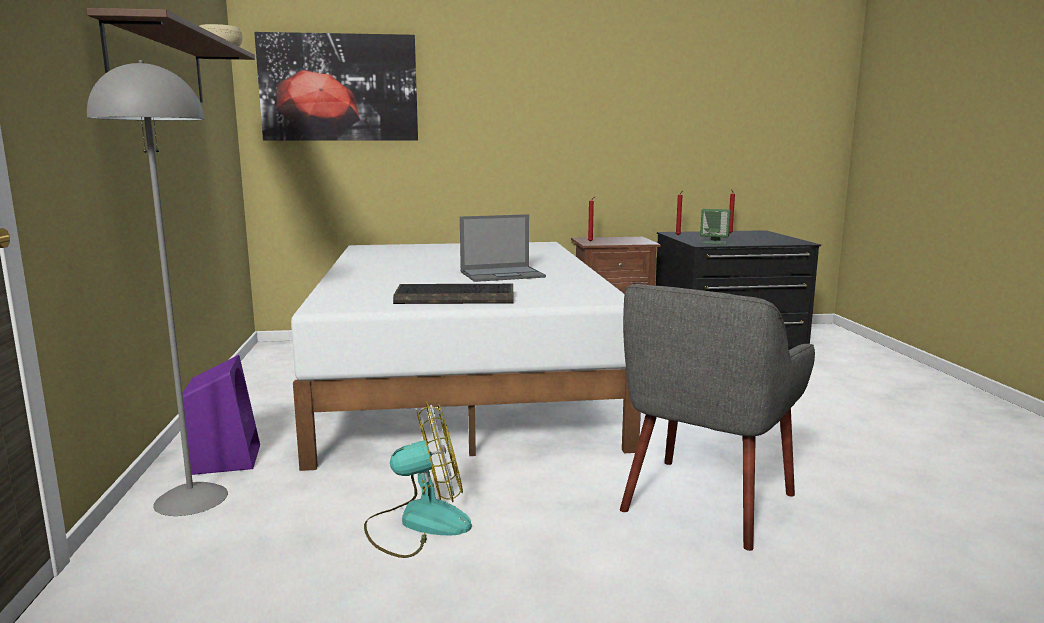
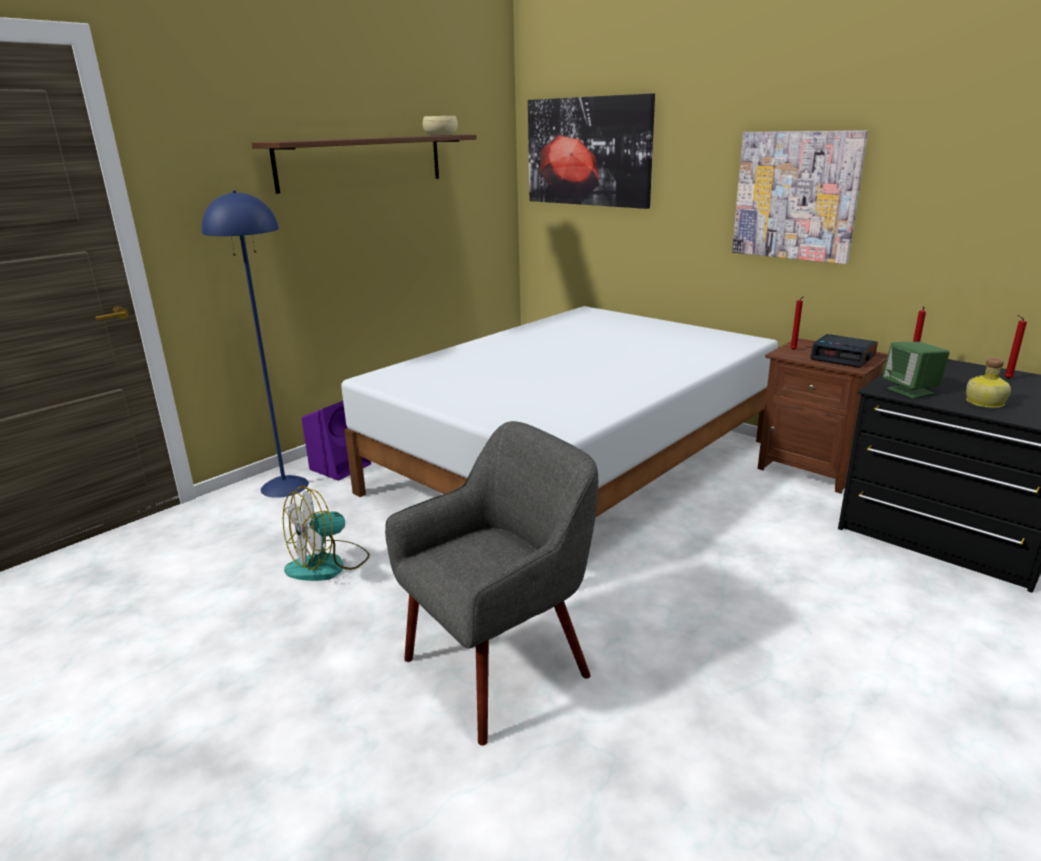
camera: 50 degrees right, 10 degrees up
(190, 498) = (284, 486): grey floor lamp -> blue floor lamp
(418, 523) = (328, 564): fan -> fan turned 105 degrees clockwise
(456, 298) = (461, 395): keyboard -> none
(503, 274) = (574, 377): laptop -> none
(556, 123) = (796, 196): none -> picture
(627, 240) = (843, 358): none -> alarm clock
(705, 502) = (499, 667): grey armchair -> grey armchair turned 150 degrees clockwise
(755, 241) = (984, 403): none -> bottle

